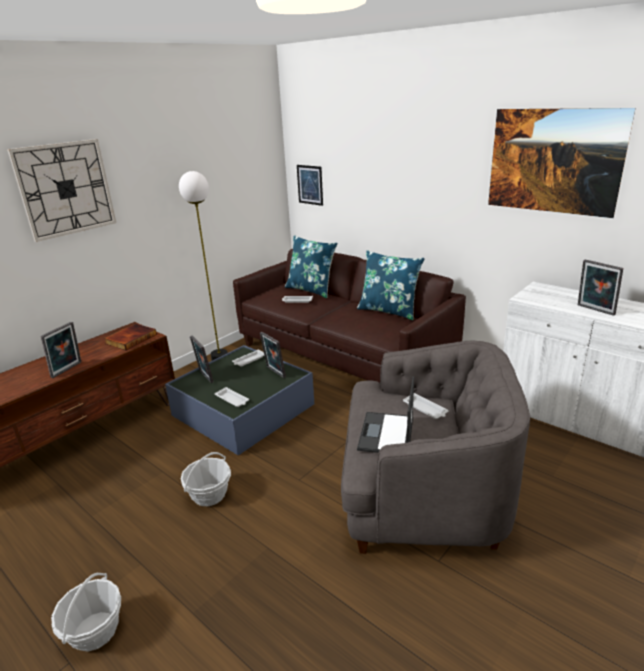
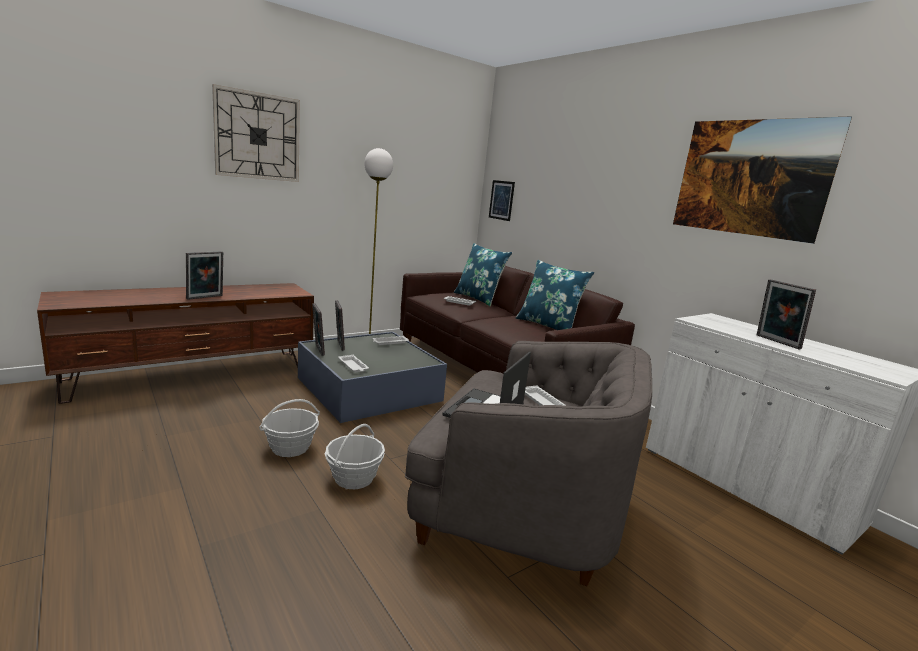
camera: 10 degrees right, 10 degrees down
(95, 631) = (92, 533): basket -> basket (354, 478)
(131, 339) = (280, 291): book -> none
(274, 372) = (409, 356): picture frame -> picture frame (317, 350)

